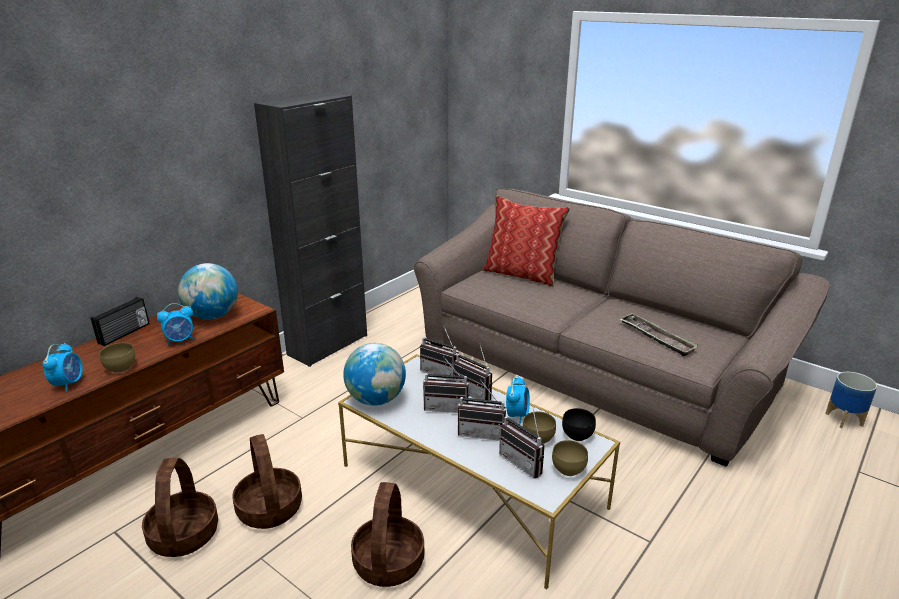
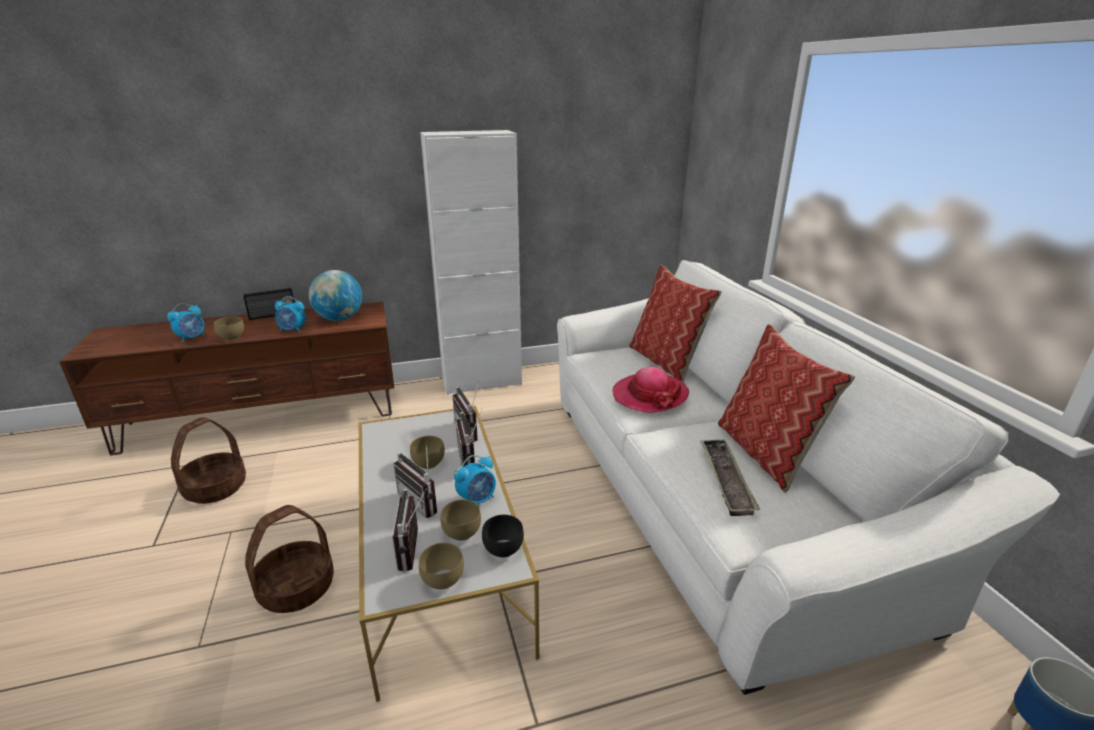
camera: 35 degrees right, 0 degrees up
(269, 508) = (282, 496): basket -> none
(328, 345) = (482, 382): black cabinet -> white cabinet
(376, 399) = (387, 432): globe -> none
(447, 407) = (430, 463): radio -> brown bowl
(545, 301) = (649, 395): none -> hat
(591, 367) = (706, 495): brown sofa -> white sofa
(655, 314) = (766, 453): none -> pillow

